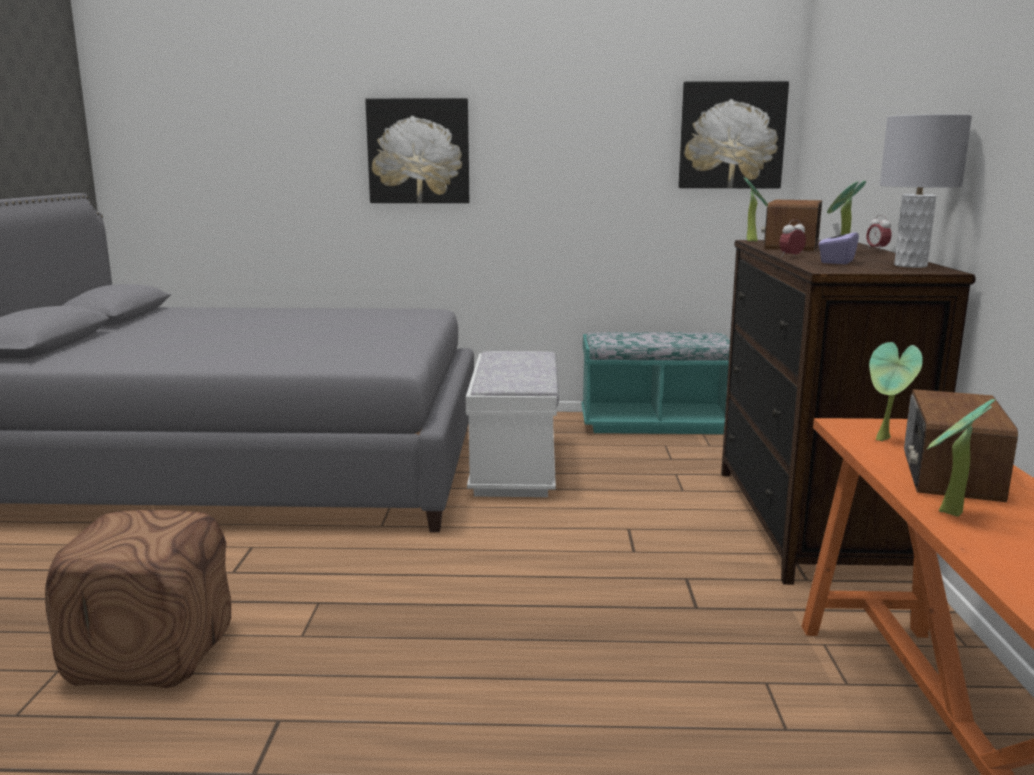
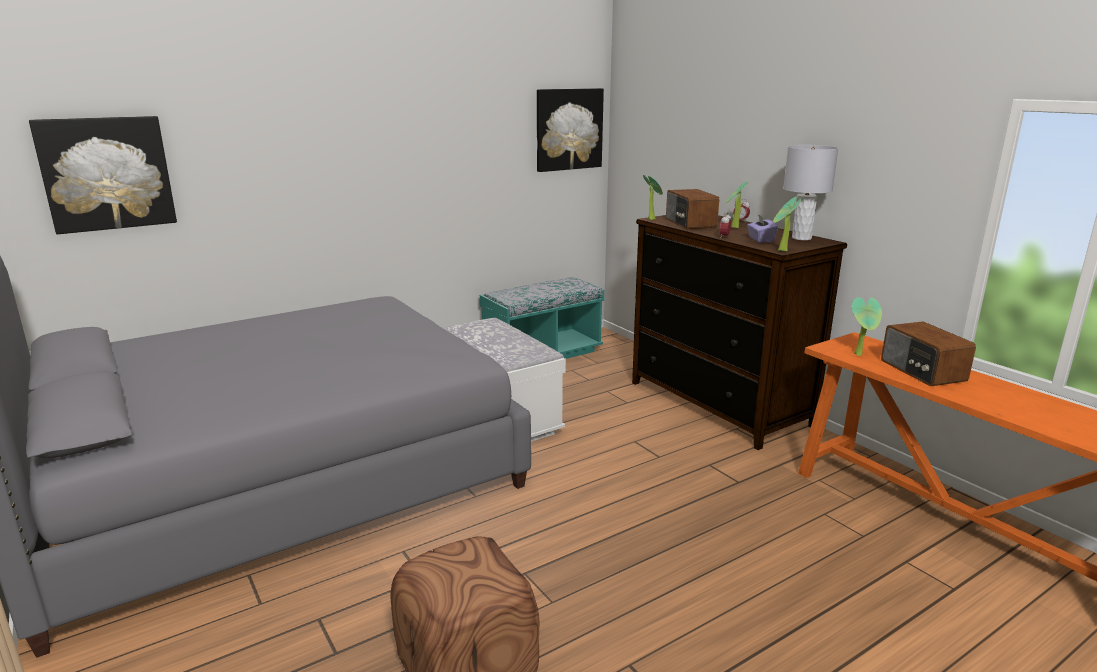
camera: 35 degrees left, 5 degrees up
(418, 151) = (334, 156): picture -> picture (107, 173)
(947, 514) = (961, 395): potted plant -> potted plant (781, 251)

